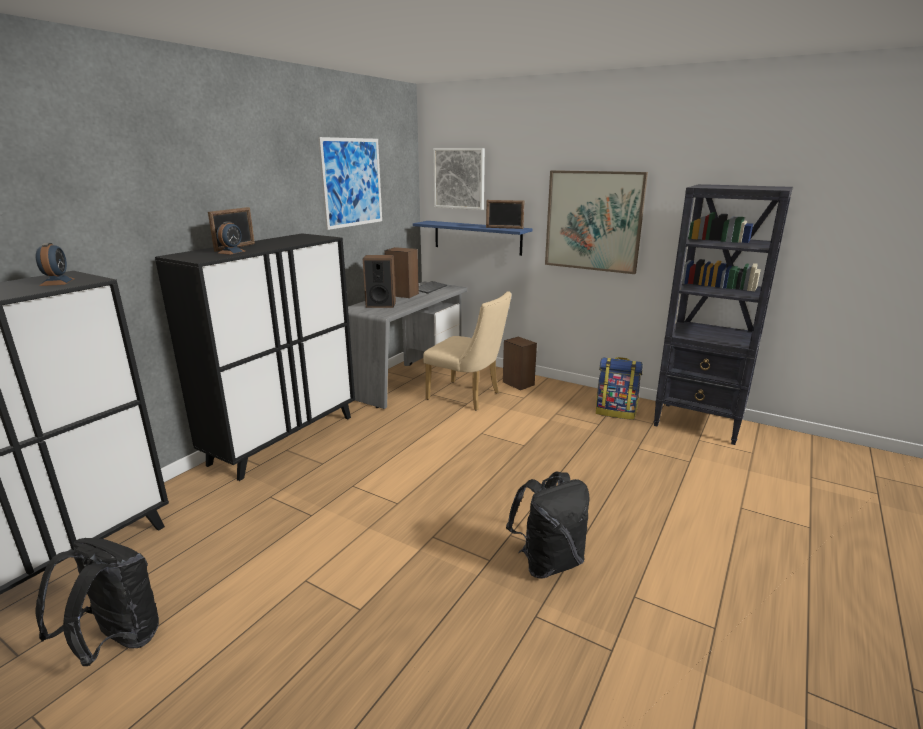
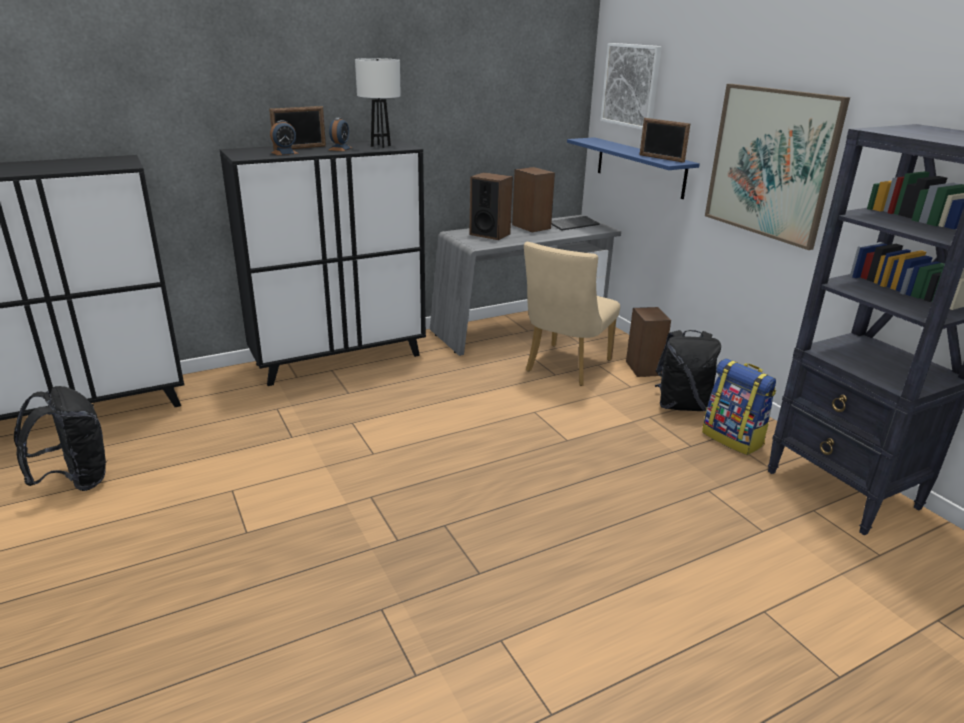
camera: 30 degrees right, 5 degrees up
(57, 282) = (102, 164): alarm clock -> alarm clock (340, 149)
(302, 239) = (380, 146): none -> white table lamp
(352, 182) = (480, 83): picture -> none
(468, 397) = (565, 368): beige chair -> beige chair turned 60 degrees clockwise
(548, 562) = (452, 567): black backpack -> black backpack (681, 405)

